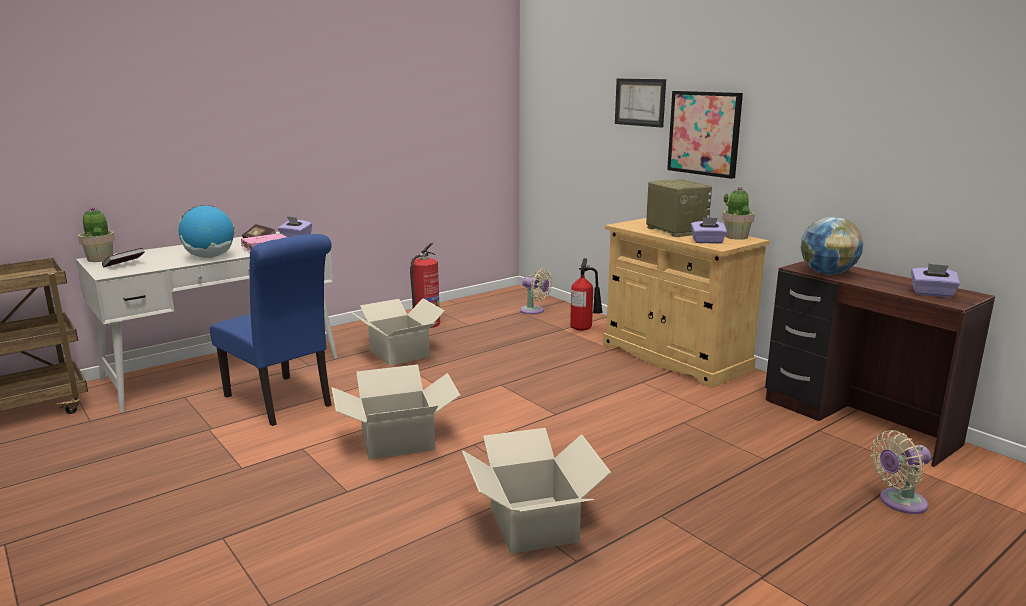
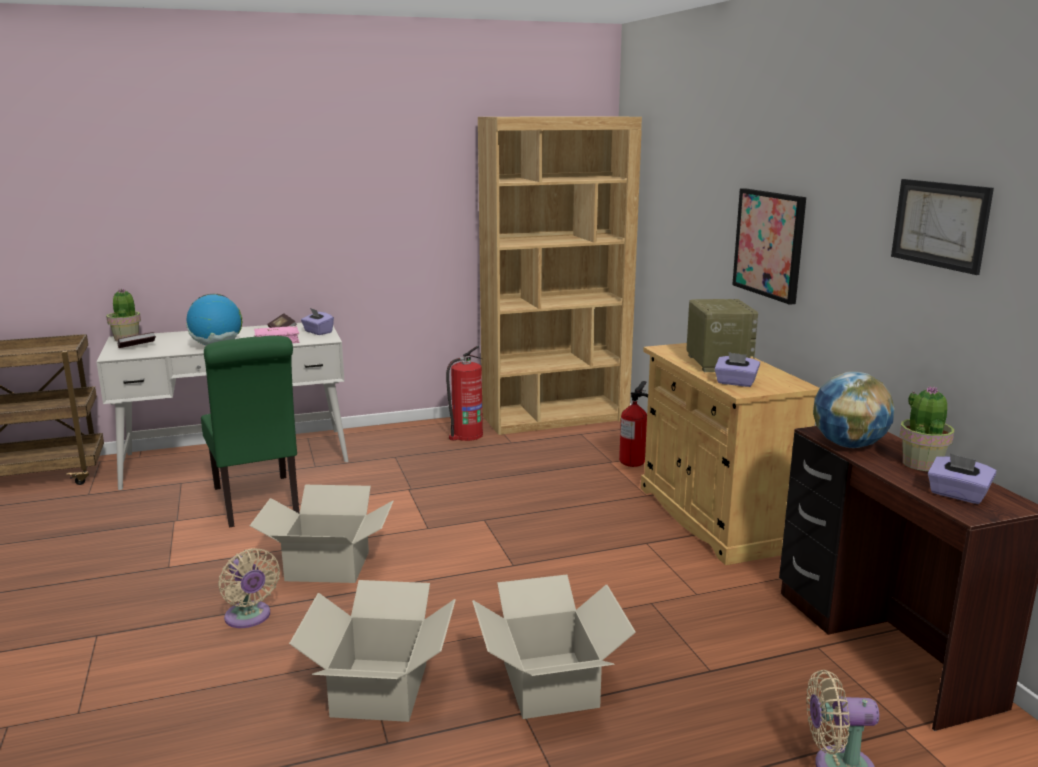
camera: 20 degrees right, 0 degrees up
(282, 402) = (258, 503): blue chair -> green chair
(399, 353) = (412, 465): cardboard box -> cardboard box (551, 684)
(488, 302) = (555, 417): none -> brown bookcase
(534, 311) = (597, 434): beige fan -> beige fan (249, 618)
(640, 102) = (714, 199): picture -> picture (940, 224)
(736, 237) = (783, 379): potted plant -> potted plant (921, 463)

